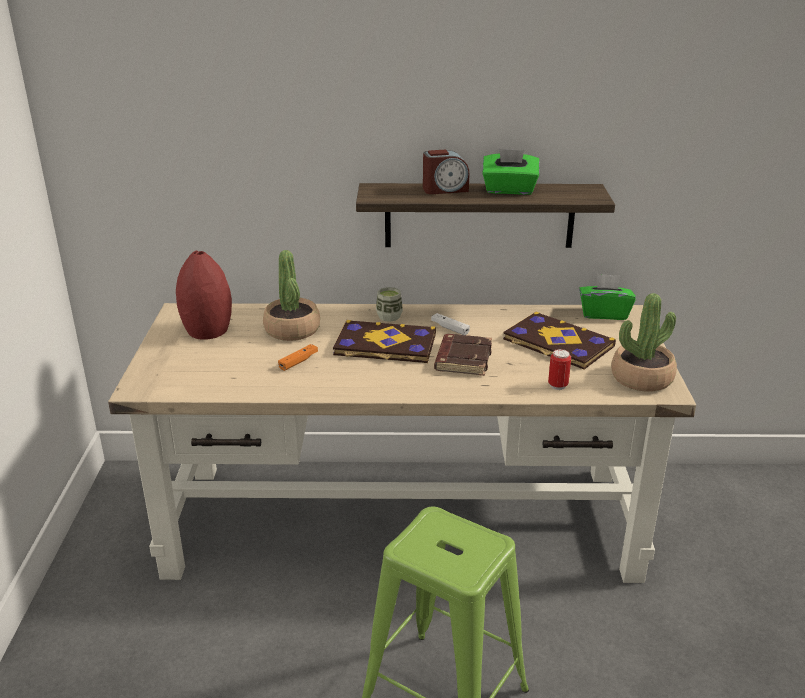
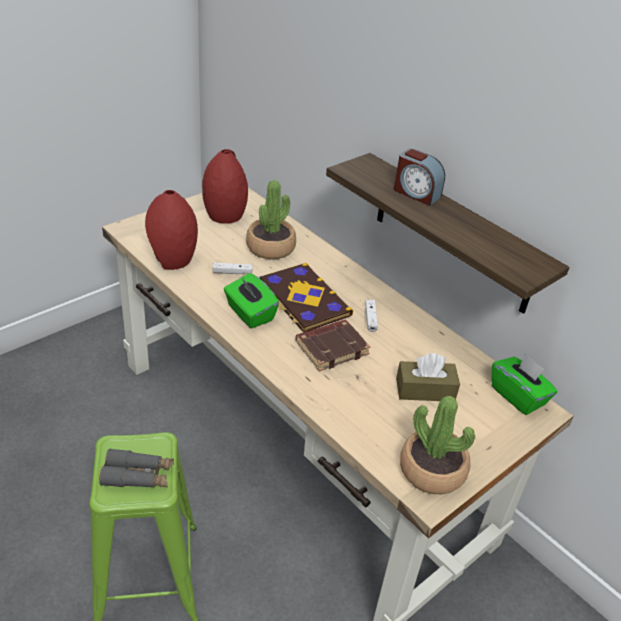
camera: 45 degrees right, 10 degrees up
(232, 383) = (173, 260): none -> red vase
(298, 361) = (232, 272): orange game controller -> white game controller
(389, 316) = (347, 280): cup -> none
(461, 548) = (138, 475): none -> grey binoculars
(509, 190) = (465, 223): green tissue box -> green tissue box (250, 313)
(557, 343) = (425, 390): book -> brown tissue box
(557, 386) = (355, 421): can -> none

